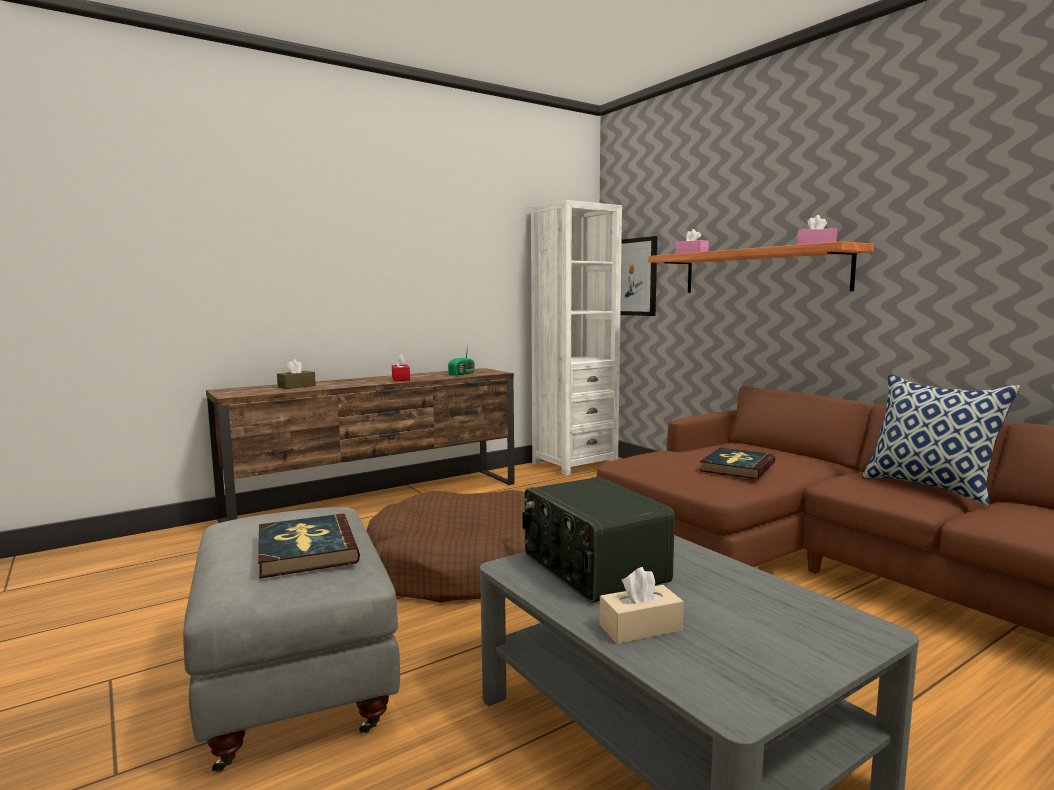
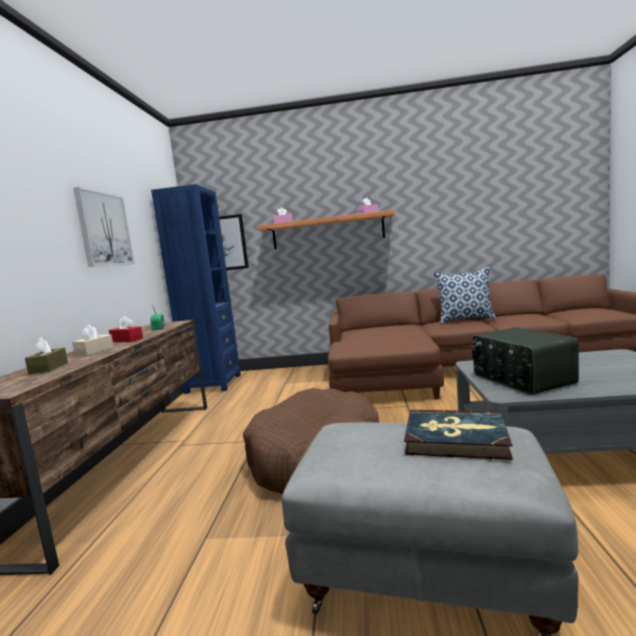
camera: 50 degrees left, 0 degrees up
(435, 259) = (104, 229): none -> picture
(574, 464) = (213, 384): white bookcase -> blue bookcase
(592, 569) = (521, 379): radio -> radio turned 60 degrees clockwise
(640, 628) = (608, 383): beige tissue box -> beige tissue box (94, 351)
(737, 467) = (397, 334): book -> none

